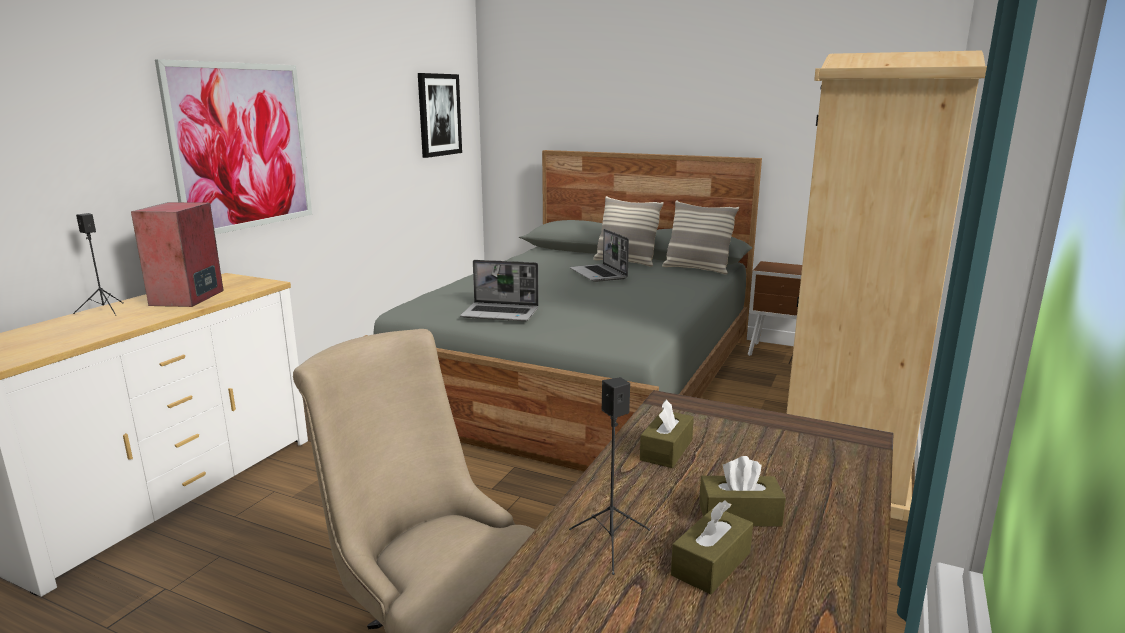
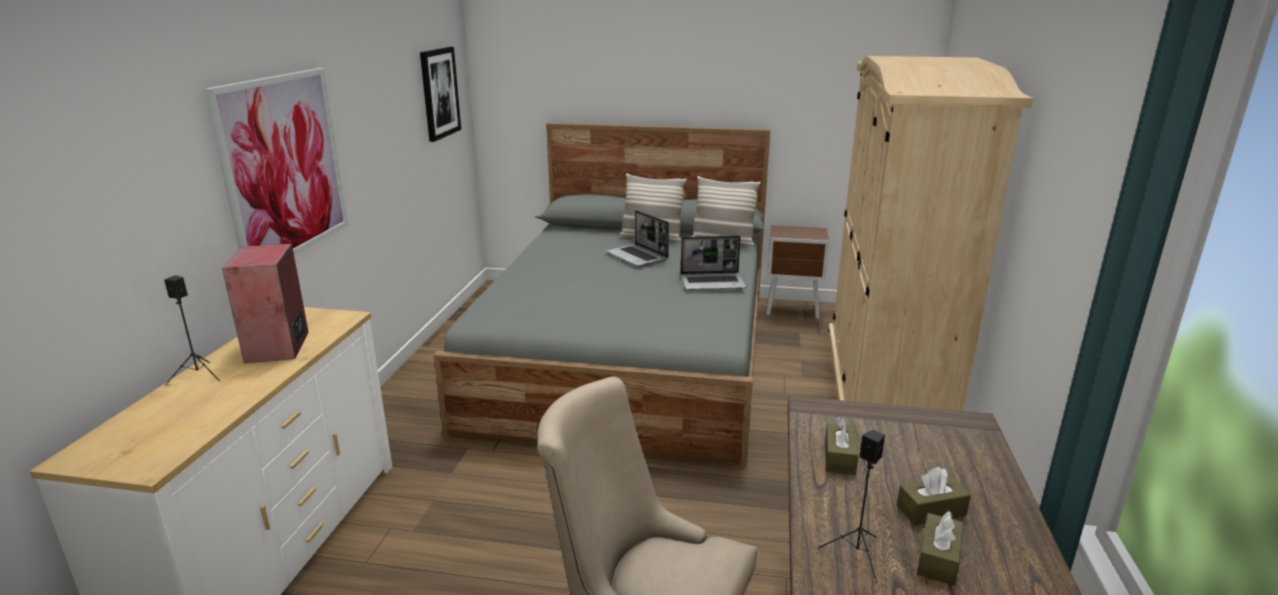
camera: 15 degrees left, 5 degrees up
(501, 313) = (578, 316): laptop -> laptop (713, 282)

